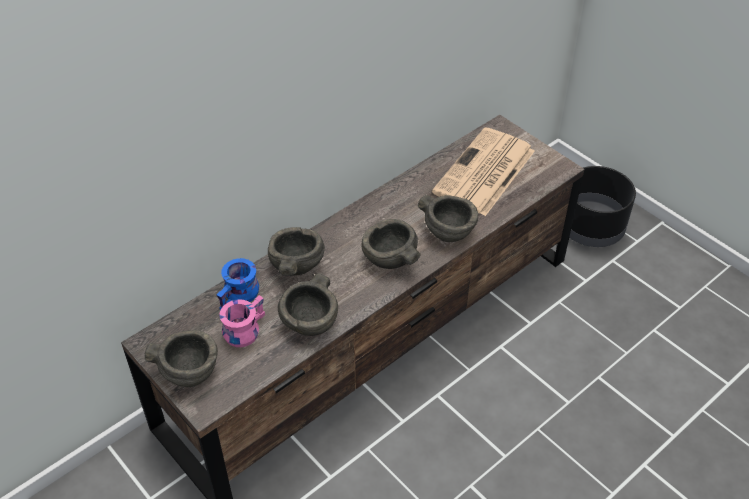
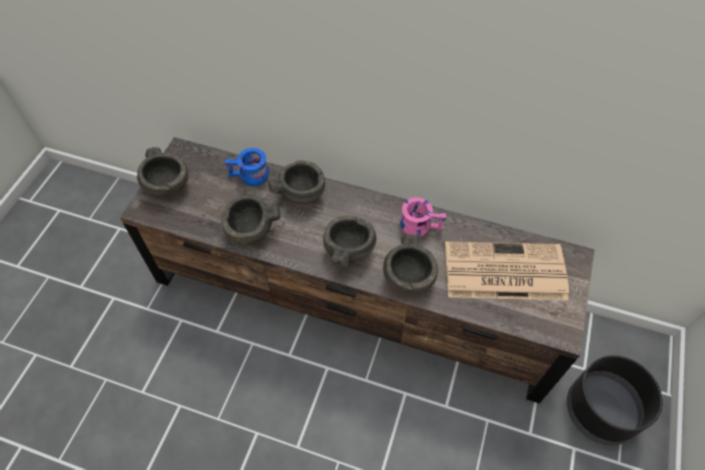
camera: 60 degrees right, 10 degrees up
(243, 328) = (221, 194): pink mug -> pink mug (420, 224)

